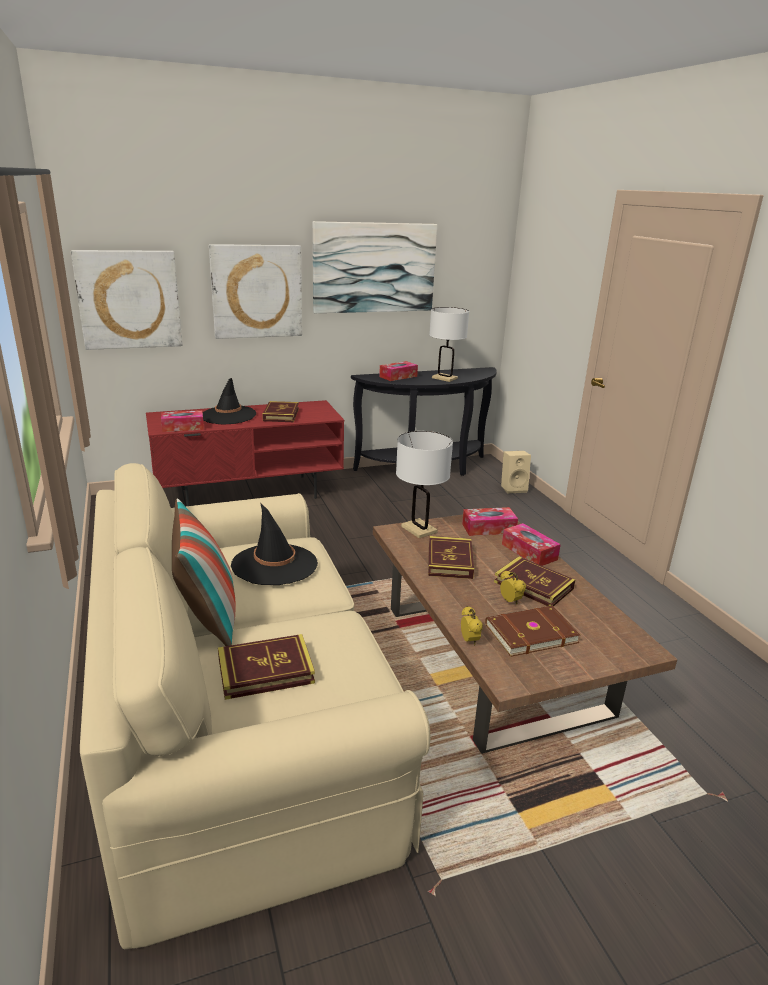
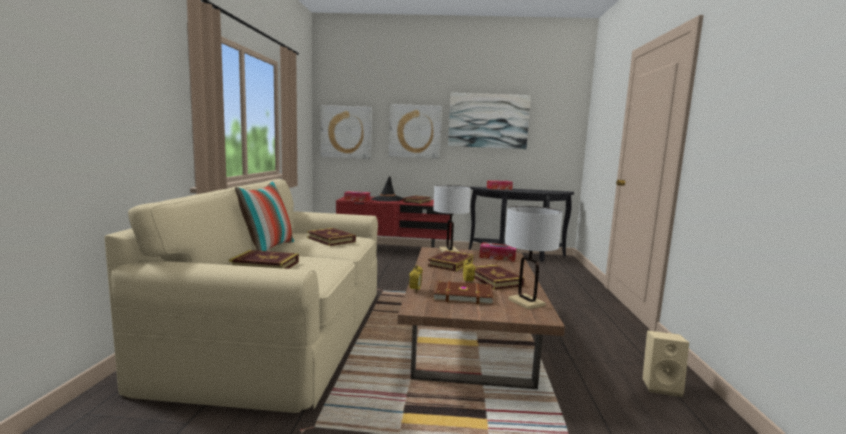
camera: 25 degrees right, 15 degrees down
(274, 565) = (331, 240): black hat -> book
(444, 378) = (529, 191): white table lamp -> white table lamp (526, 302)
(513, 488) = (574, 271): beige speaker -> beige speaker (661, 386)
(529, 552) = (513, 268): tissue box -> none

